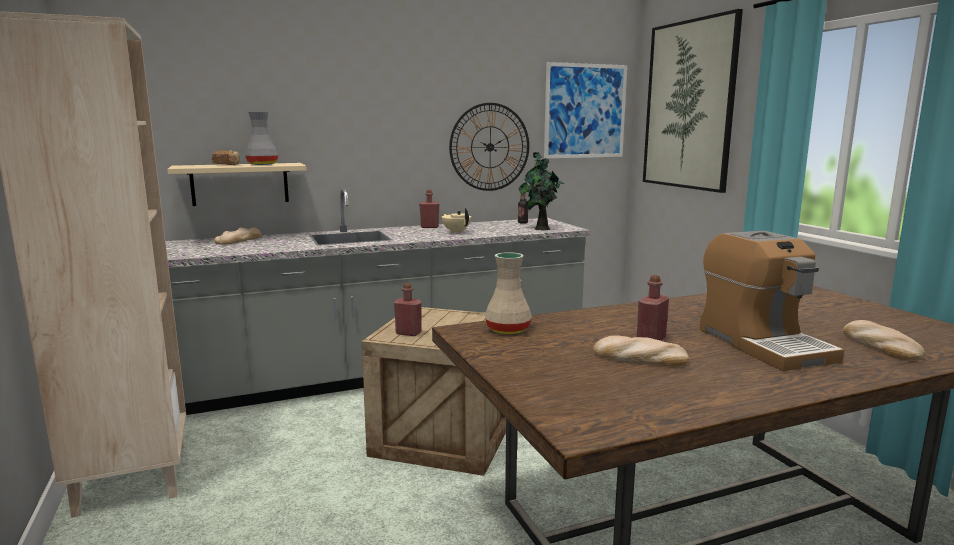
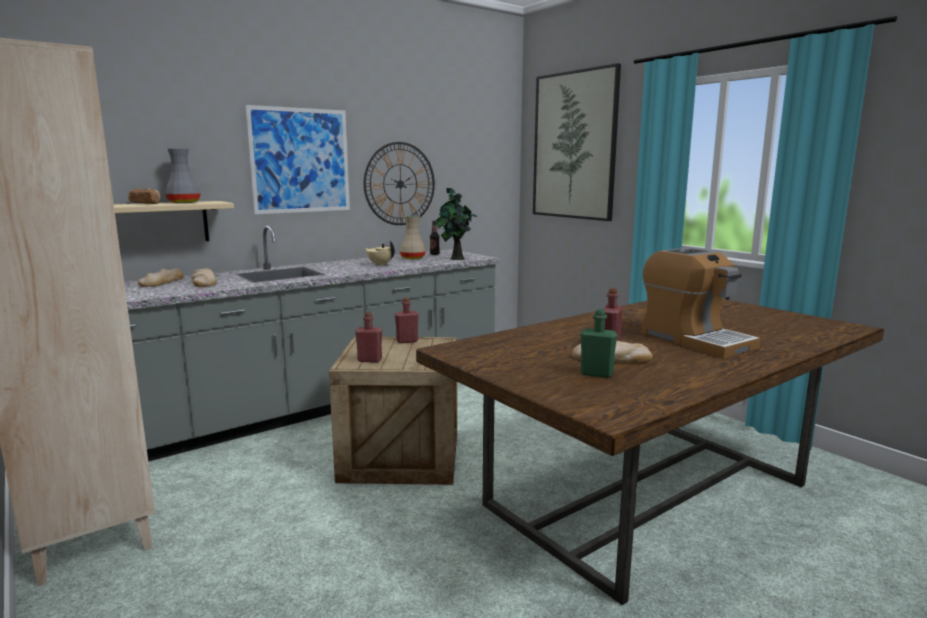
camera: 15 degrees left, 0 degrees up
(429, 227) = (350, 261): red bottle -> red bottle (407, 341)
(507, 330) = (485, 345): beige vase -> beige vase (412, 258)
(585, 111) = (480, 150): picture -> picture (300, 160)
(606, 375) = (596, 374): none -> green bottle
(879, 345) = (775, 334): bread -> bread (204, 282)

